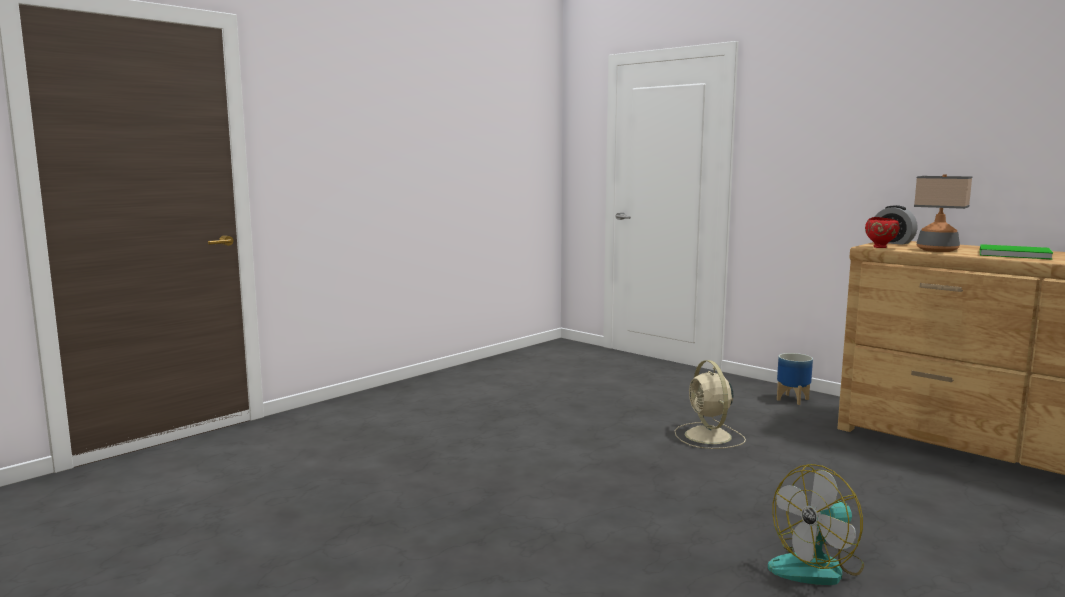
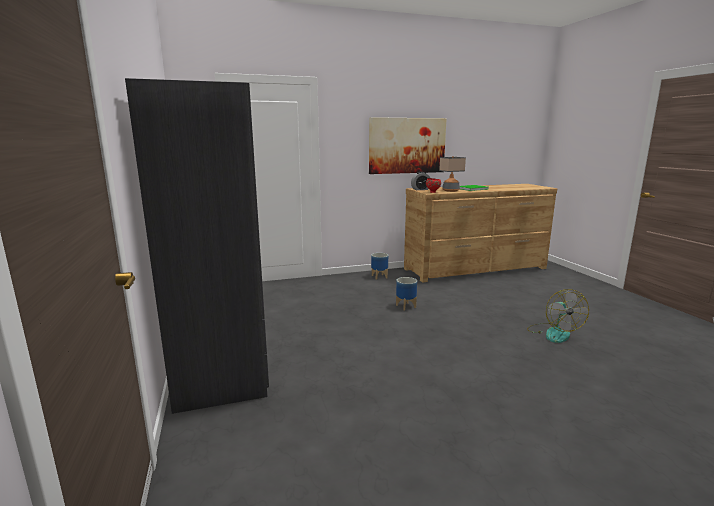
camera: 60 degrees left, 5 degrees up
(421, 394) = (223, 363): none -> grey wardrobe
(709, 436) = (406, 306): beige fan -> planter
(900, 153) = (407, 145): none -> picture

